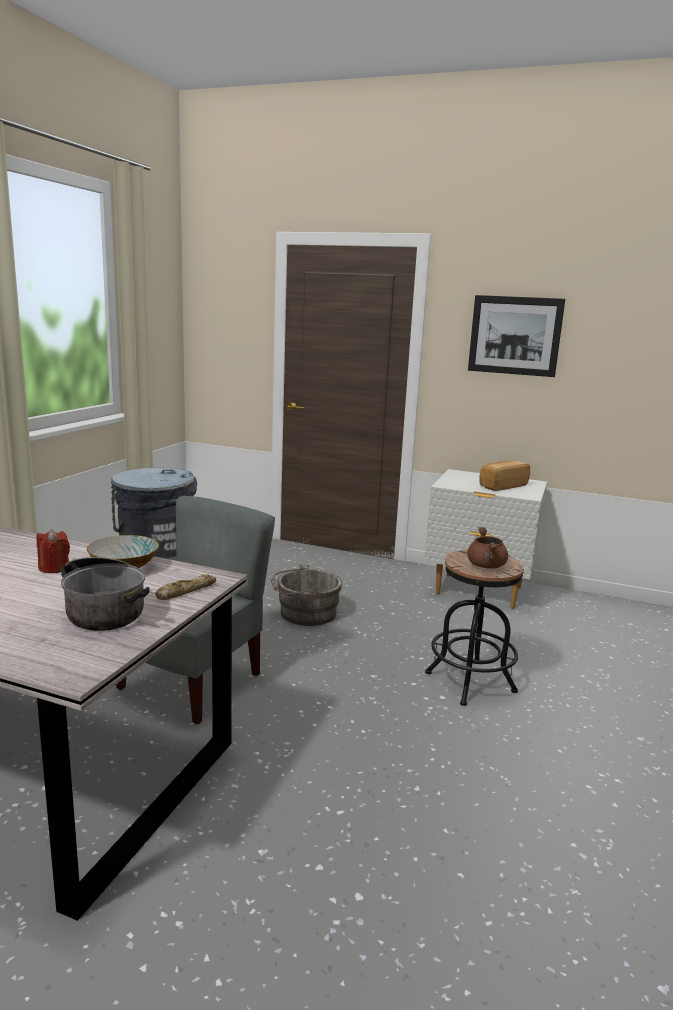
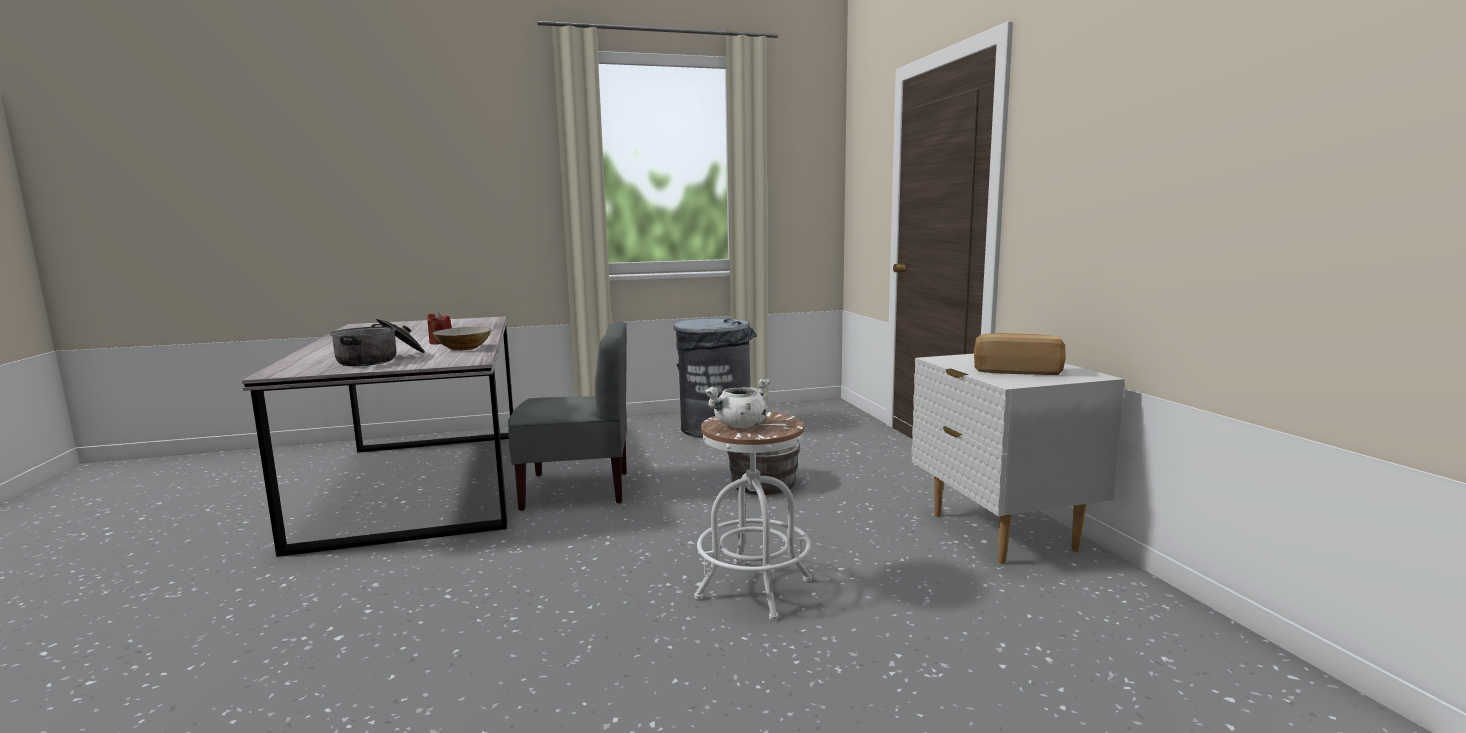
camera: 55 degrees right, 5 degrees down
(185, 591) = (433, 362): bread -> none
(470, 682) = (754, 589): black stool -> white stool
(486, 566) = (740, 426): brown cooking pot -> white cooking pot
(515, 335) = (1094, 142): picture -> none

